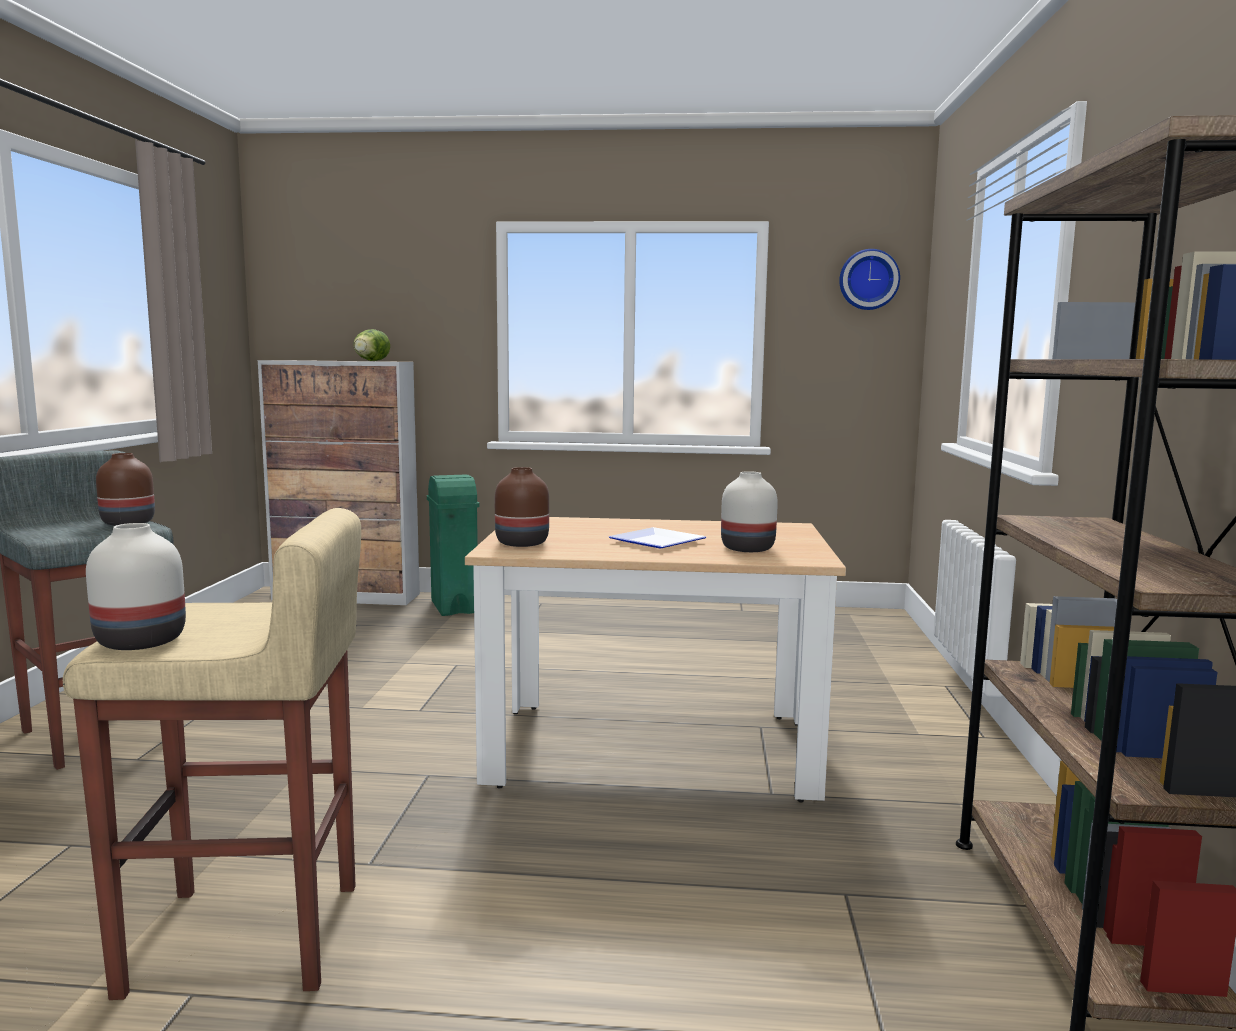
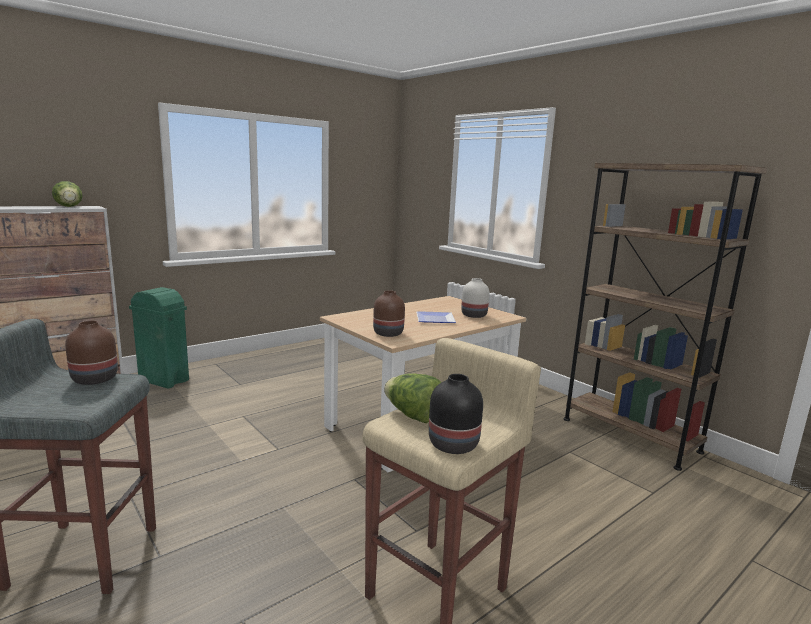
camera: 45 degrees left, 5 degrees up
(139, 642) = (454, 445): white vase -> black vase
(216, 610) = (413, 415): none -> lettuce
(868, 280) = (374, 158): wall clock -> none

